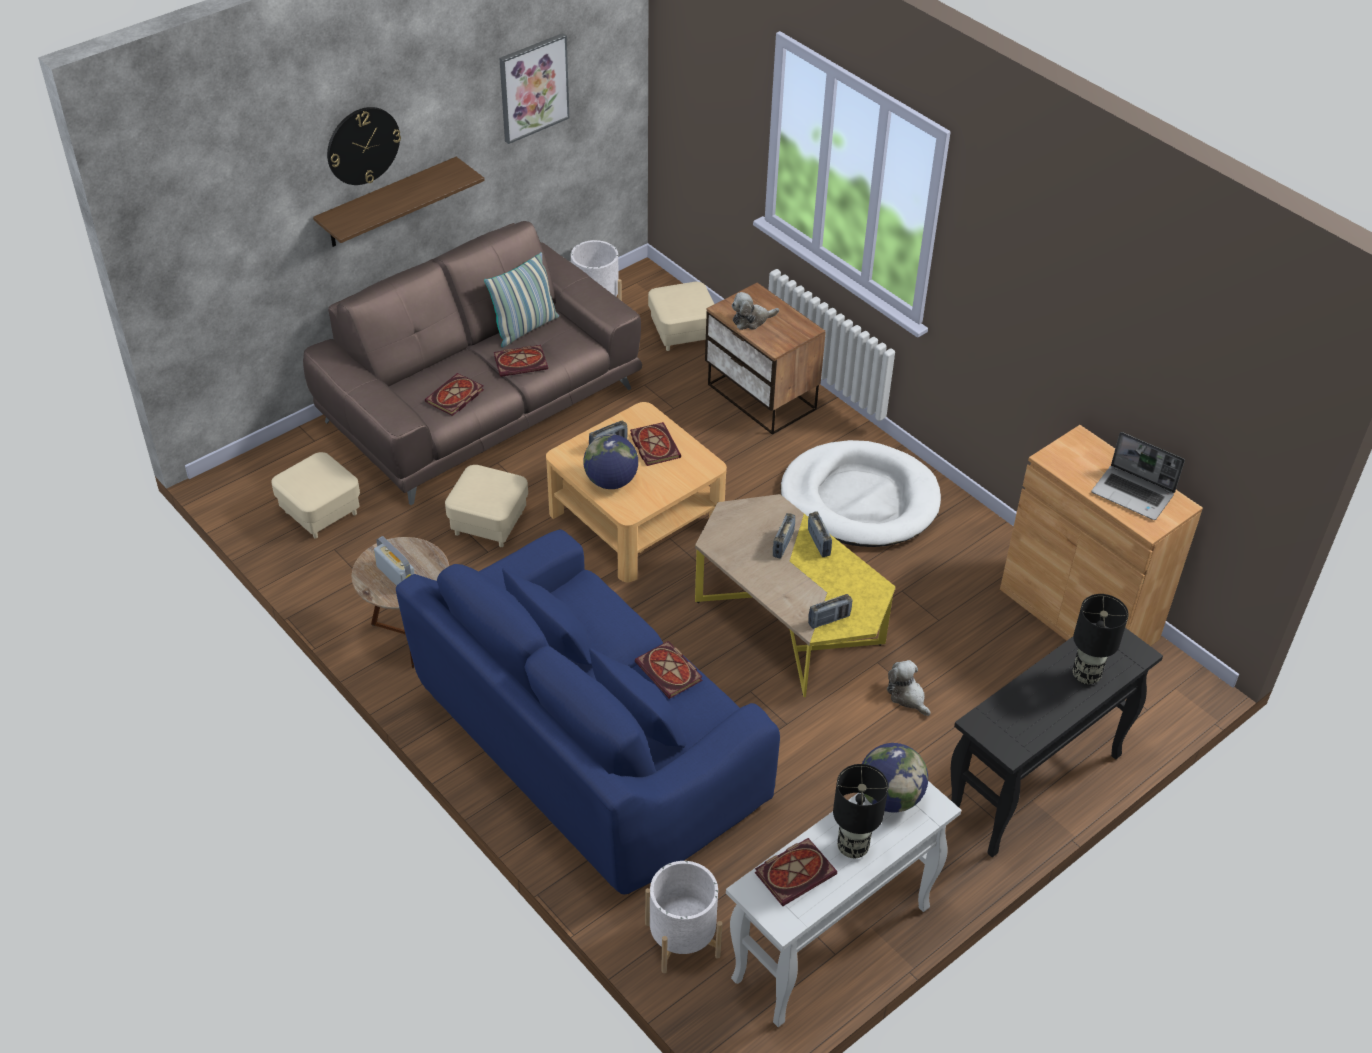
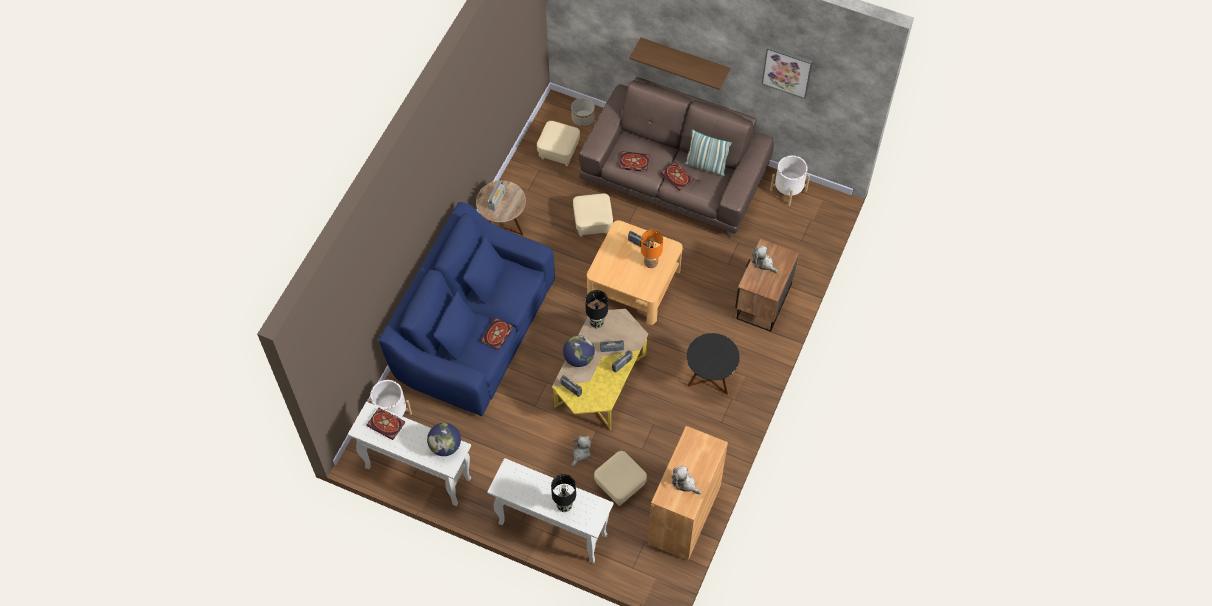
camera: 65 degrees right, 15 degrees up
(284, 462) = (583, 118): none -> planter
(363, 145) = (675, 28): wall clock -> none
(611, 481) = (613, 256): globe -> globe (579, 358)
(653, 445) = (651, 263): book -> orange table lamp
(682, 333) = (793, 241): beige ottoman -> beige ottoman (620, 485)
(852, 848) = (410, 441): black table lamp -> black table lamp (596, 323)
(859, 500) = (710, 380): white dog bed -> black side table
(1033, 787) = (551, 529): black console table -> white console table
(1133, 494) = (684, 483): laptop -> plush toy

